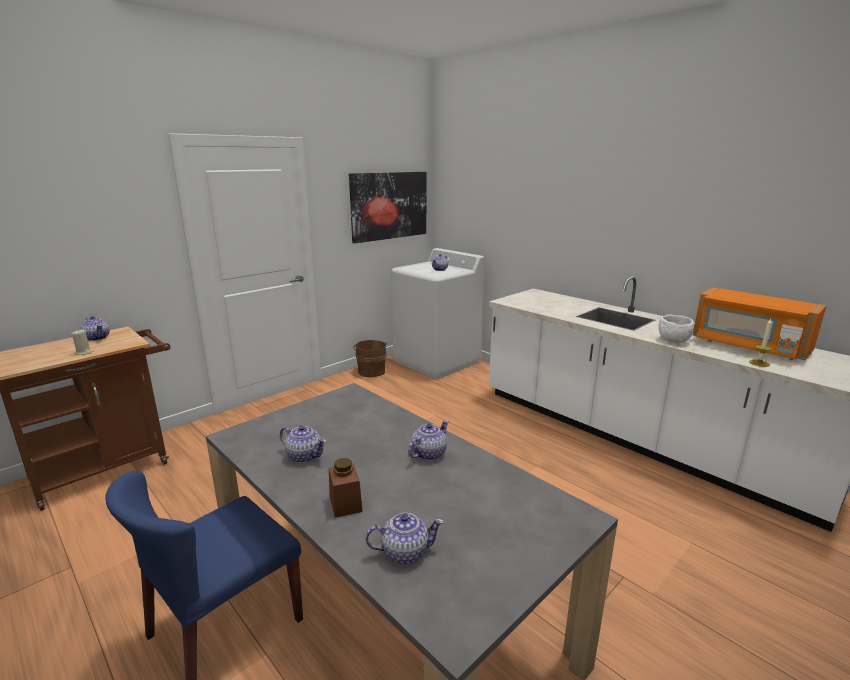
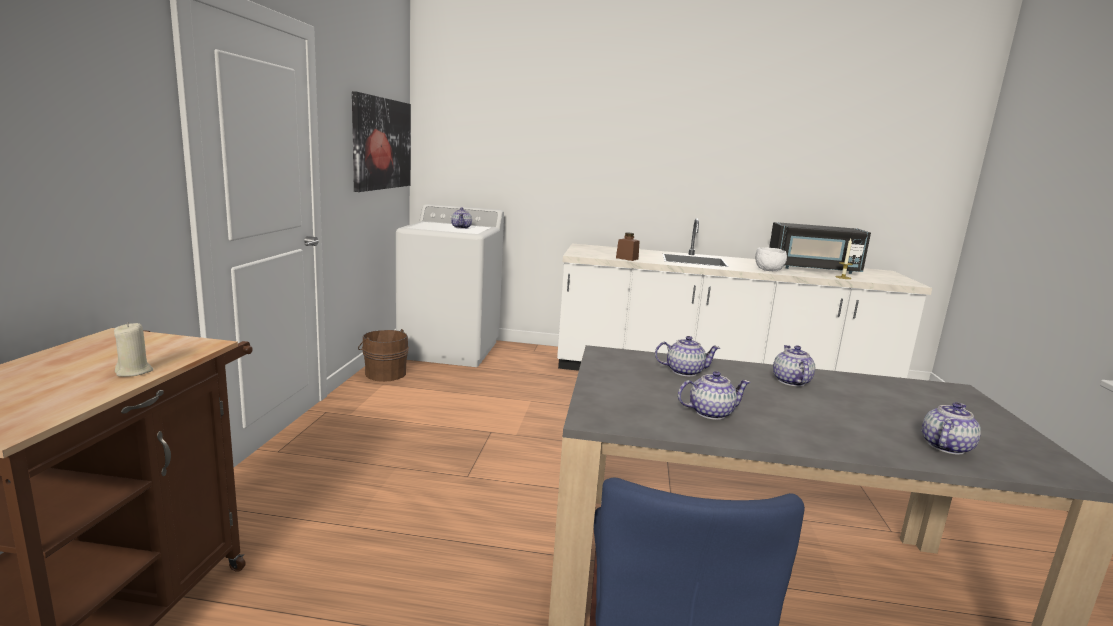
camera: 40 degrees left, 5 degrees down
(97, 338) = (94, 350): teapot -> teapot (684, 371)
(345, 504) = (834, 434): brown jar -> brown jar (627, 258)
(748, 346) = (813, 269): orange microwave -> black microwave

